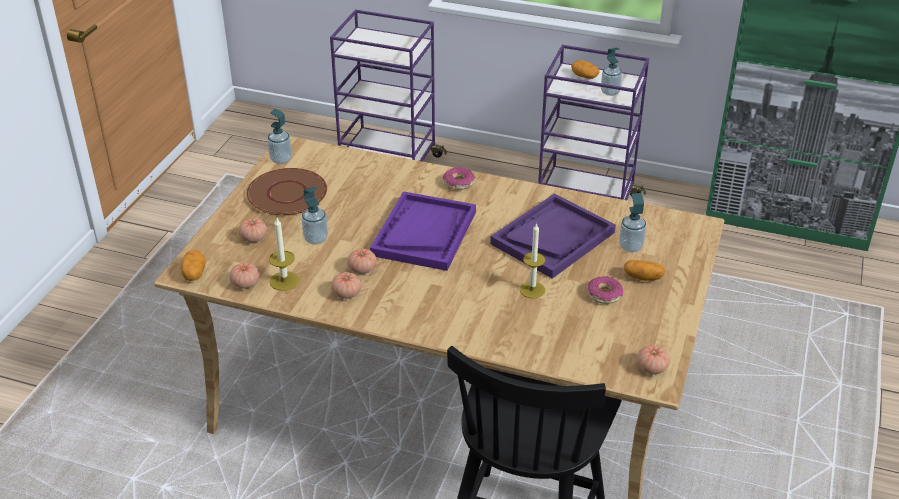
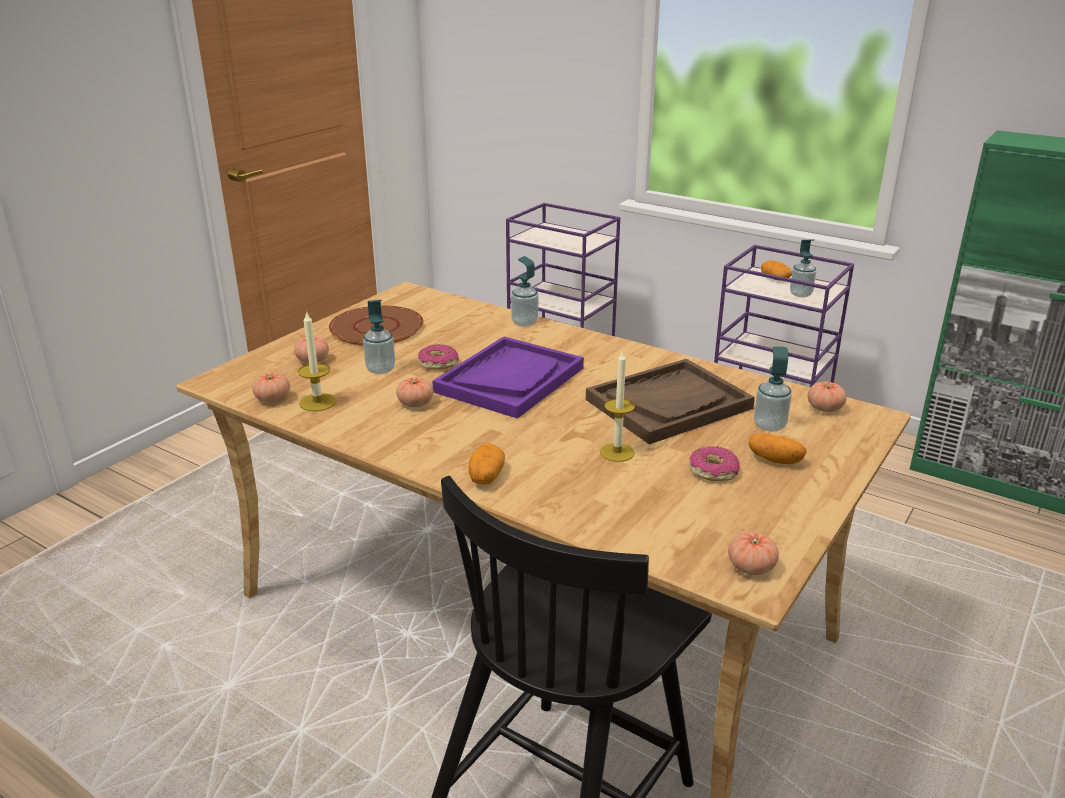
camera: 15 degrees right, 10 degrees down
(194, 273) = (224, 382): potato -> potato (486, 476)
(281, 159) = (390, 300): soap dispenser -> soap dispenser (524, 323)
(346, 293) = (381, 424): tomato -> tomato (824, 408)
(458, 183) = (576, 340): donut -> donut (438, 363)
(553, 238) = (668, 404): purple tray -> brown tray

